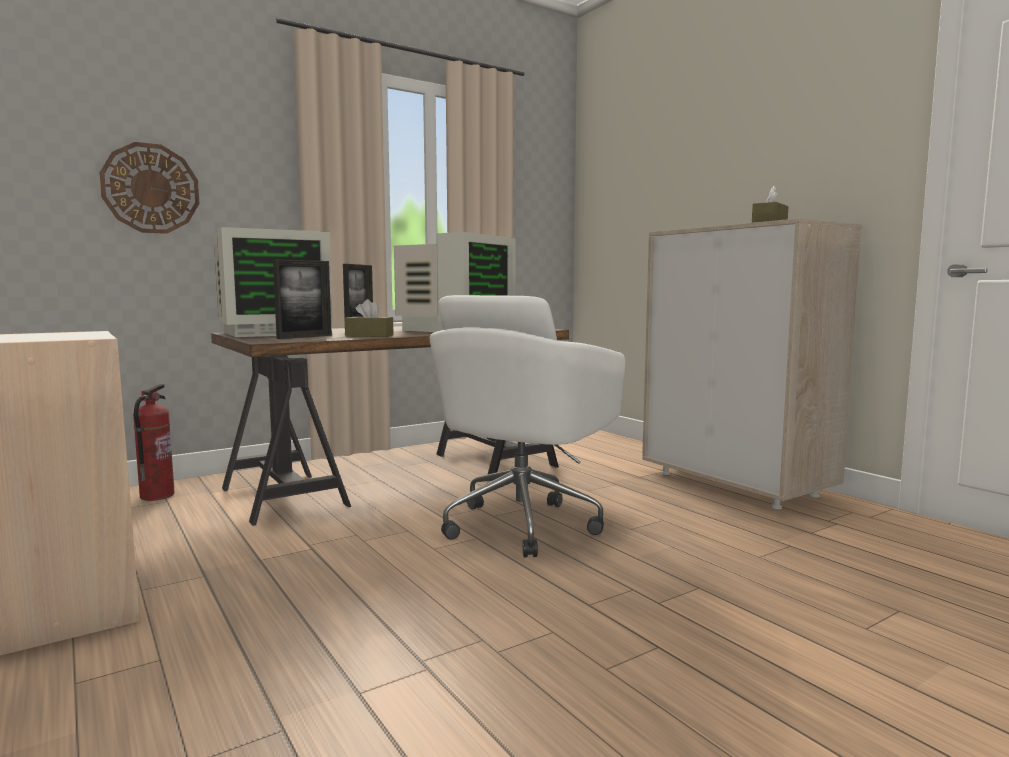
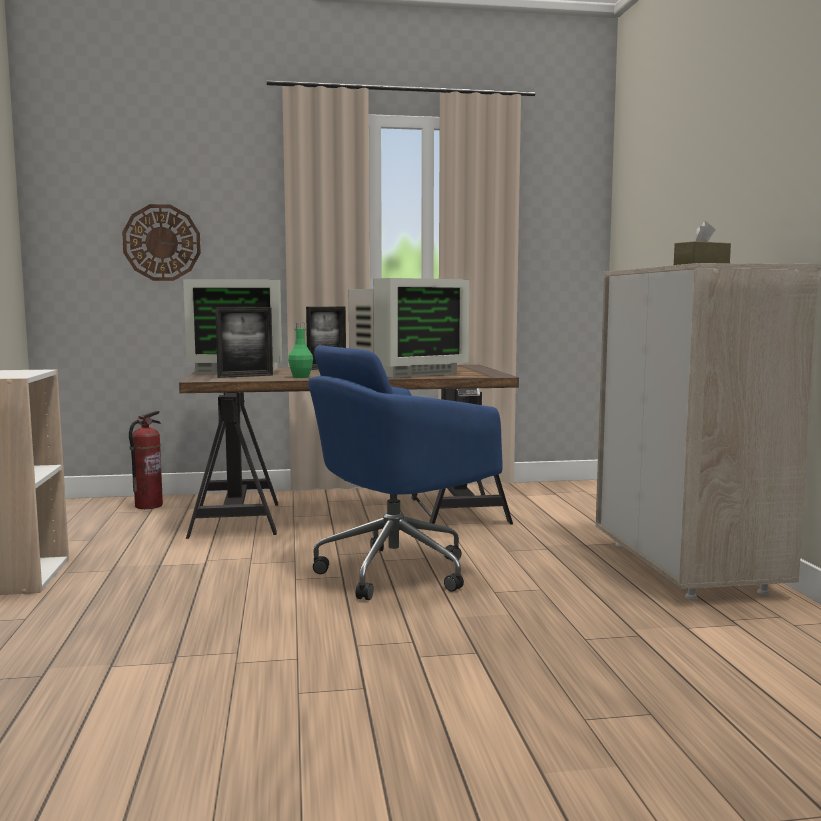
camera: 25 degrees right, 0 degrees up
(369, 336) = (301, 377): brown tissue box -> green bottle
(525, 524) = (401, 571): white office chair -> blue office chair

